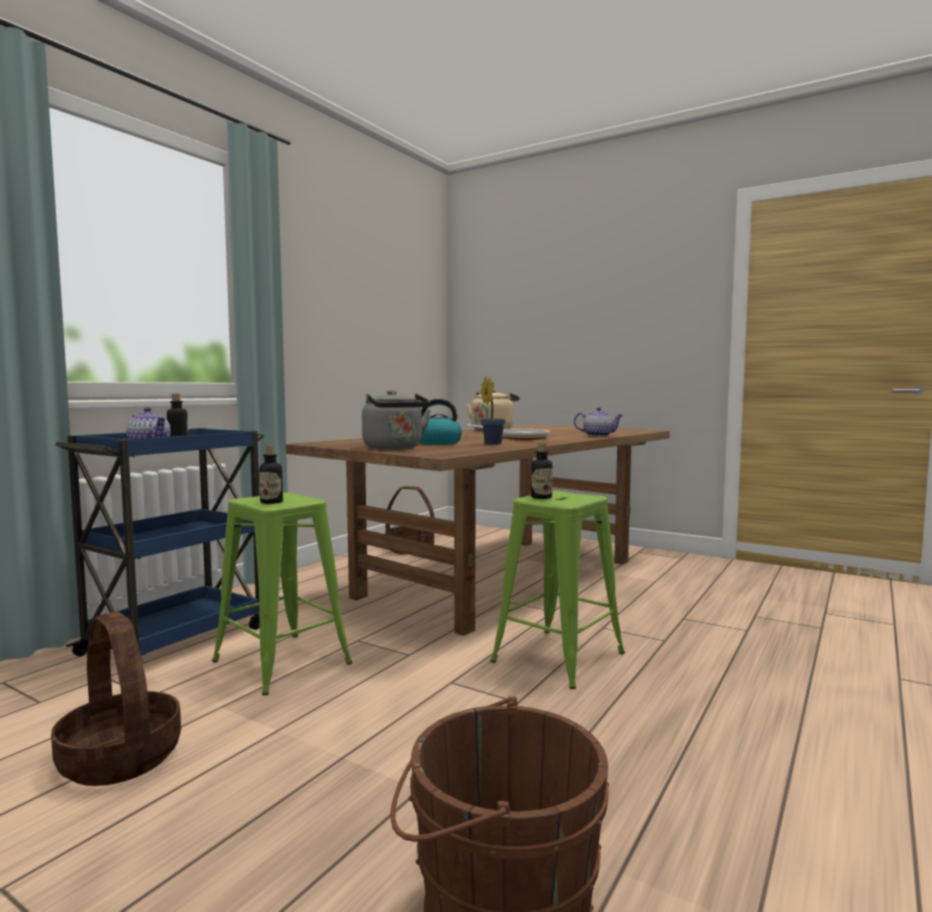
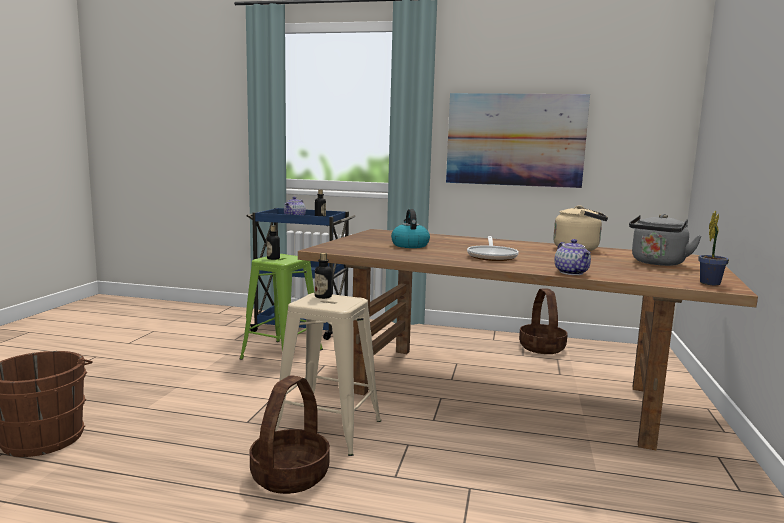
camera: 70 degrees right, 5 degrees up
(119, 758) = (177, 349): basket -> basket (289, 475)
(342, 329) = (515, 140): none -> picture
(395, 448) = (355, 242): grey kettle -> grey kettle (657, 263)
(491, 443) = (424, 253): potted plant -> potted plant (710, 283)
(559, 657) = (328, 430): green stool -> beige stool

